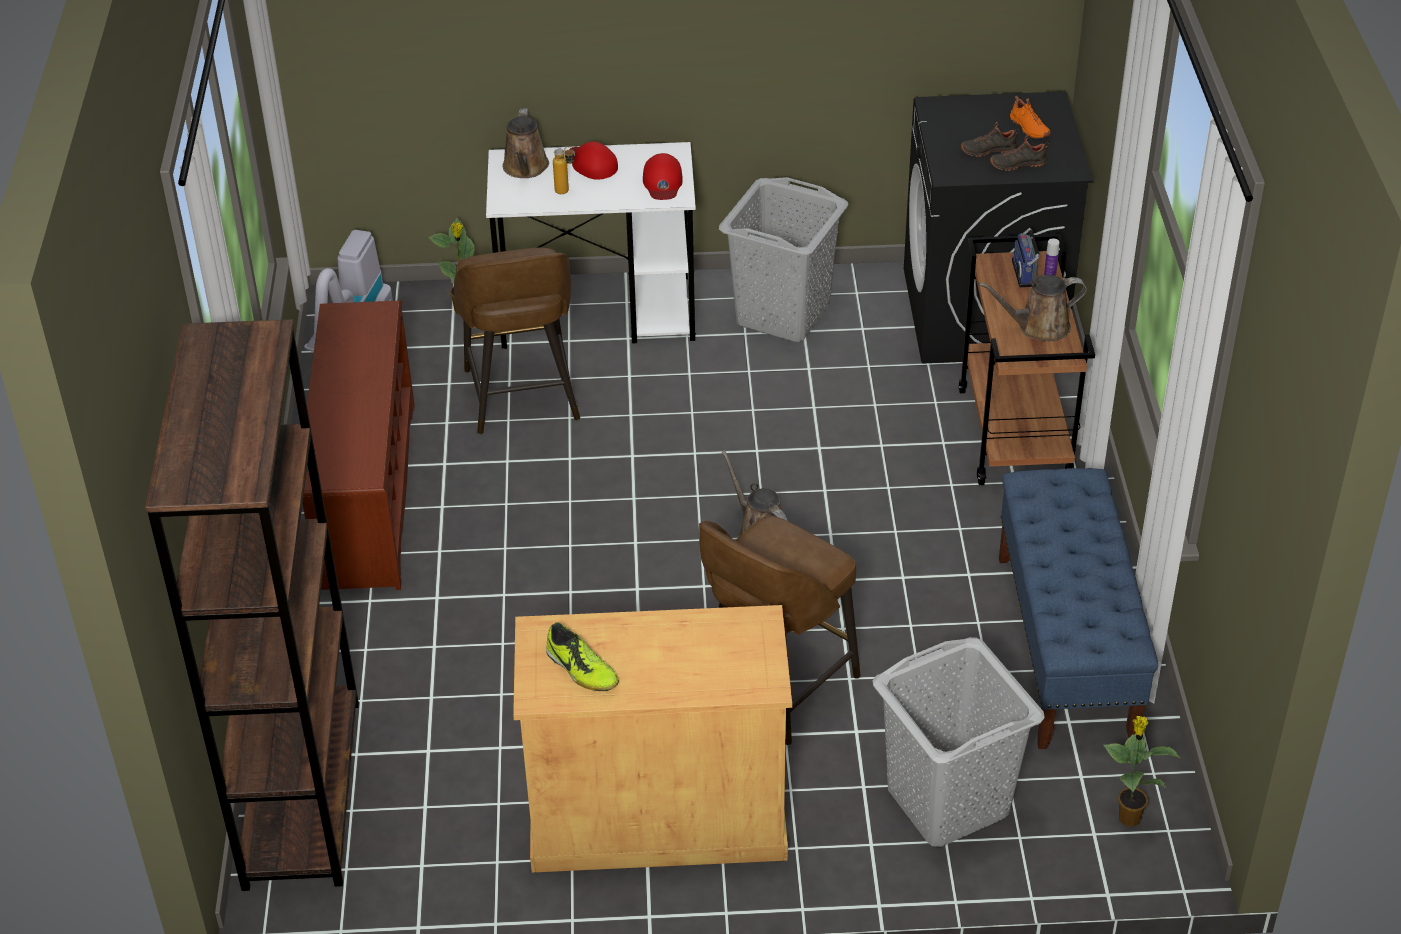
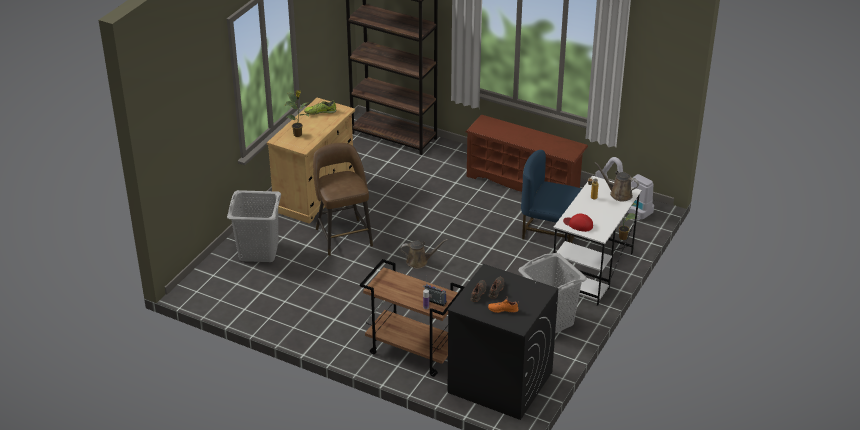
camera: 120 degrees right, 5 degrees down
(522, 397) = (550, 233): brown stool -> blue chair
(591, 164) = (608, 211): red cap -> none
(1038, 327) = (397, 288): brown watering can -> none
(1066, 648) = (291, 308): blue bench -> none
(1128, 816) = (211, 285): potted plant -> potted plant (298, 134)

